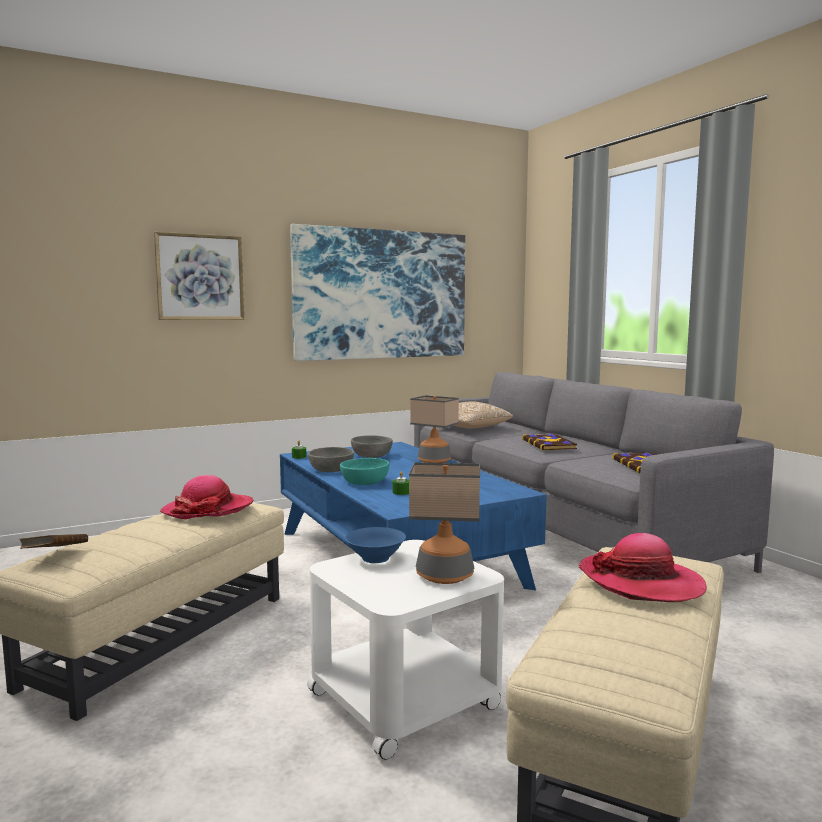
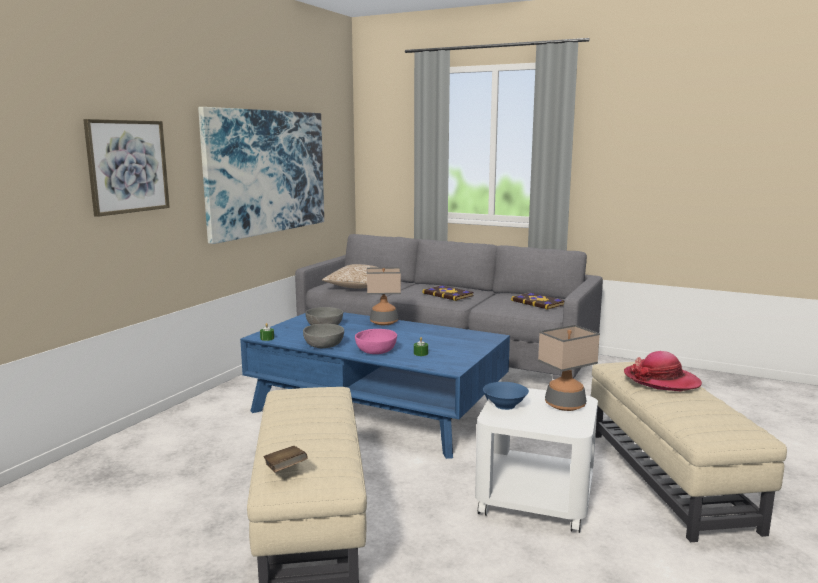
camera: 35 degrees left, 5 degrees up
(208, 509) = (311, 401): hat -> none
(364, 482) = (376, 351): turquoise bowl -> pink bowl

